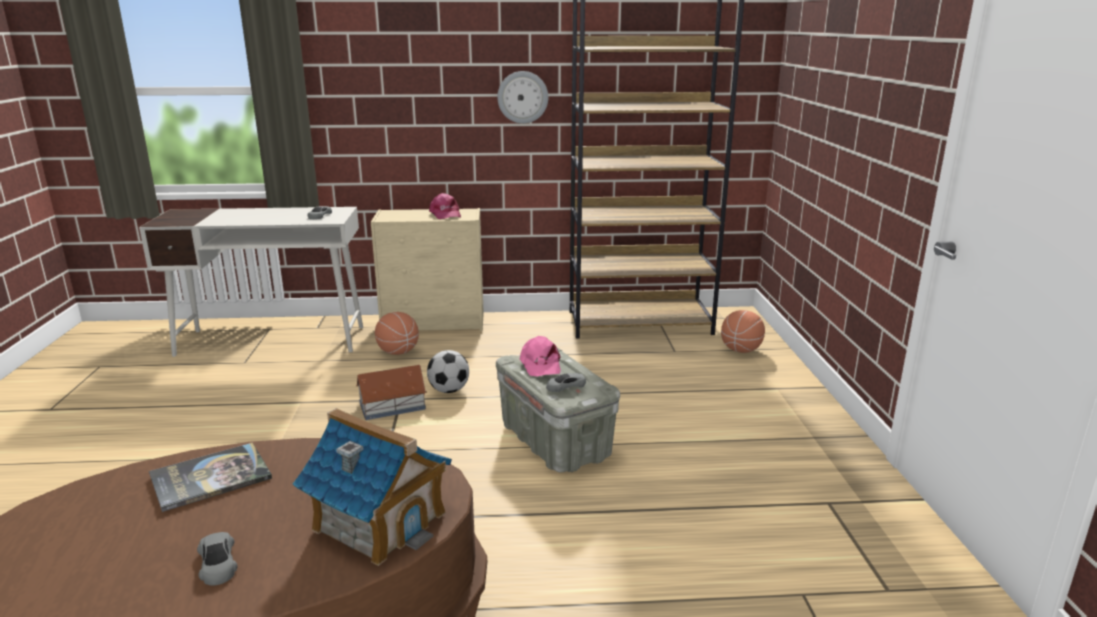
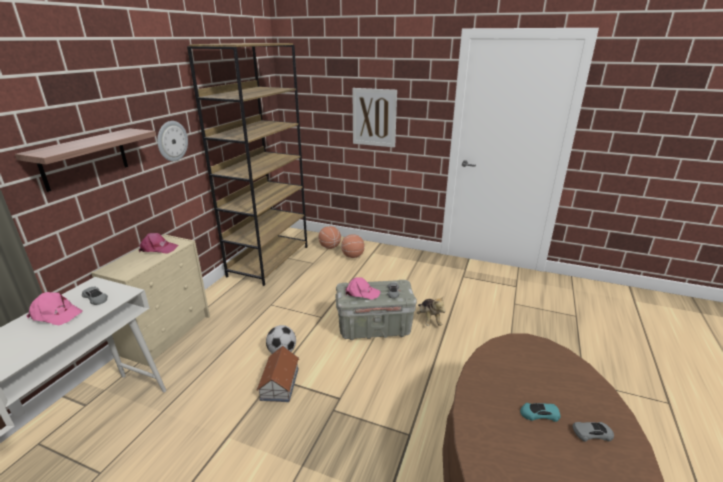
camera: 65 degrees left, 5 degrees up
(211, 477) = (498, 434): book -> none
(255, 509) = (539, 414): none -> turquoise toy car
(288, 213) = (56, 314): none -> pink cap
(379, 521) = (554, 367): toy house -> none
(398, 352) = (197, 364): basketball -> basketball (353, 256)
(401, 91) = (84, 159): none -> shelf
(625, 488) = (429, 320): none -> plush toy
(855, 118) = (374, 117): none -> picture

